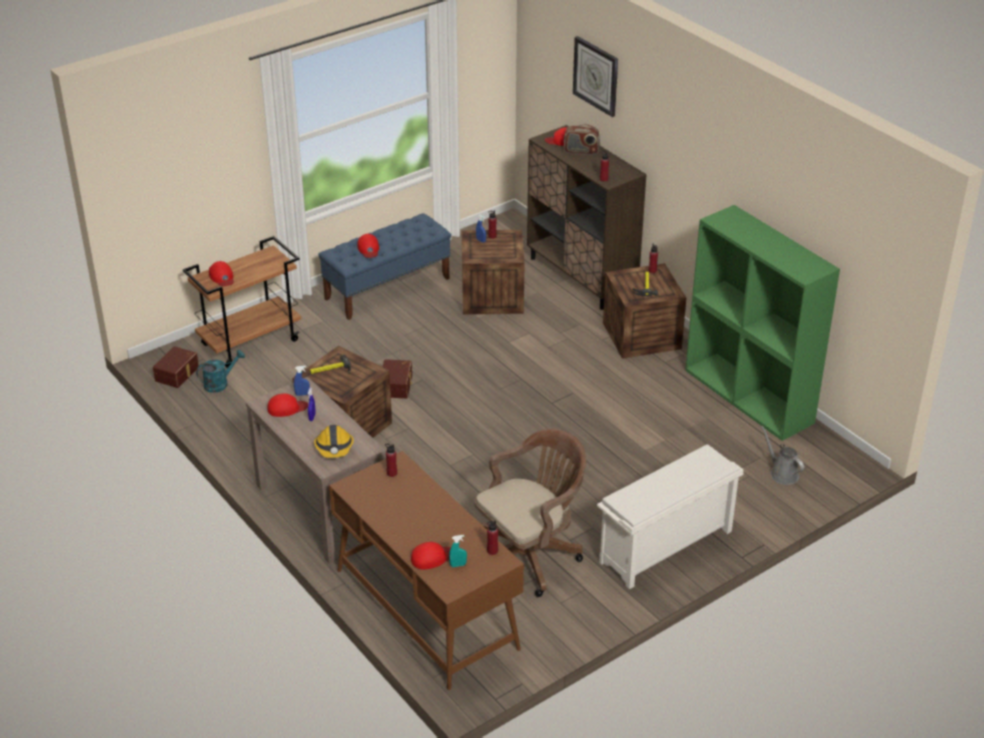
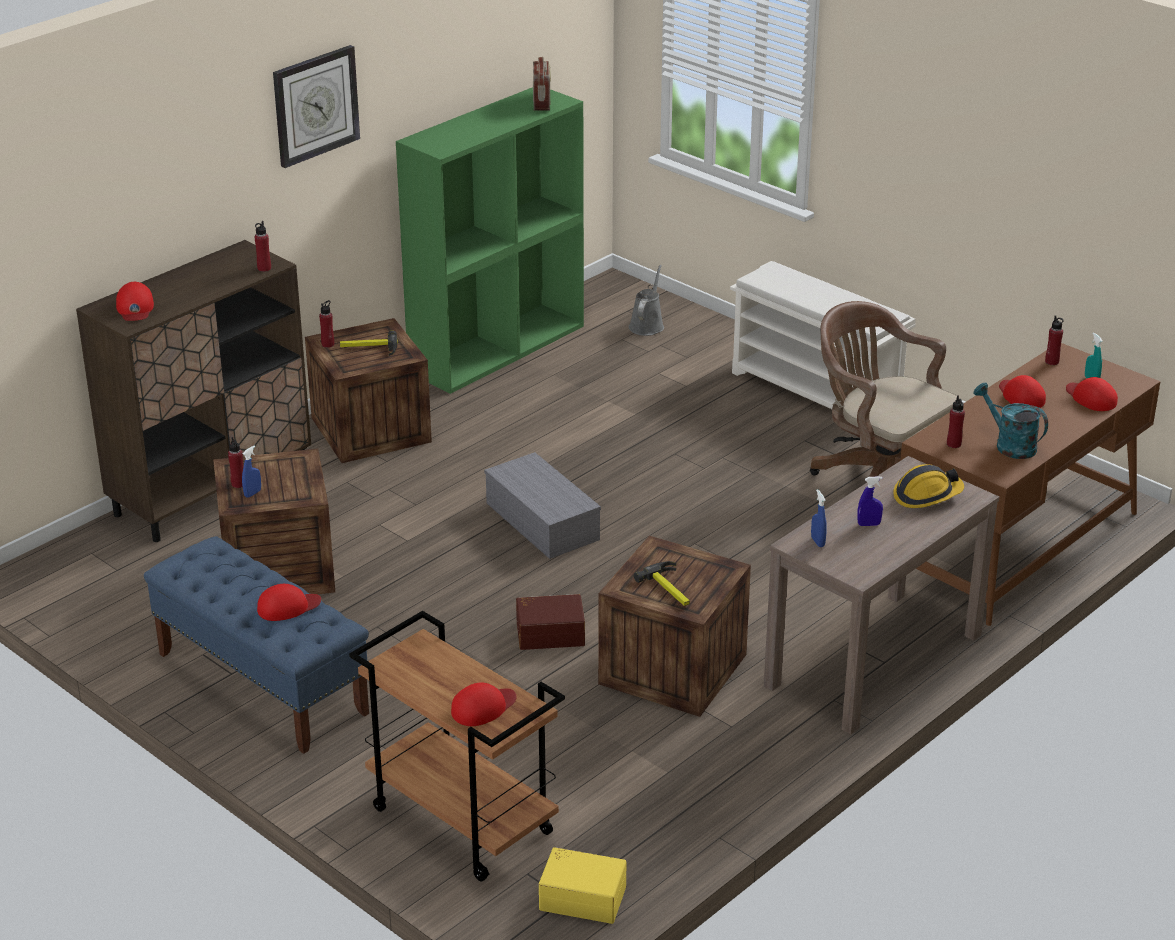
camera: 100 degrees left, 5 degrees down
(178, 374) = (583, 896): brown storage box -> yellow storage box
(220, 383) = (597, 833): turquoise watering can -> turquoise watering can (1009, 445)
(287, 408) = (858, 550): red cap -> red cap (1021, 396)
(515, 395) = (544, 521): none -> grey storage box
(581, 151) = (173, 290): radio -> radio (542, 102)
(596, 76) = (117, 173): wall clock -> wall clock (315, 105)
(782, 473) = (647, 325): grey watering can -> grey watering can turned 150 degrees clockwise

